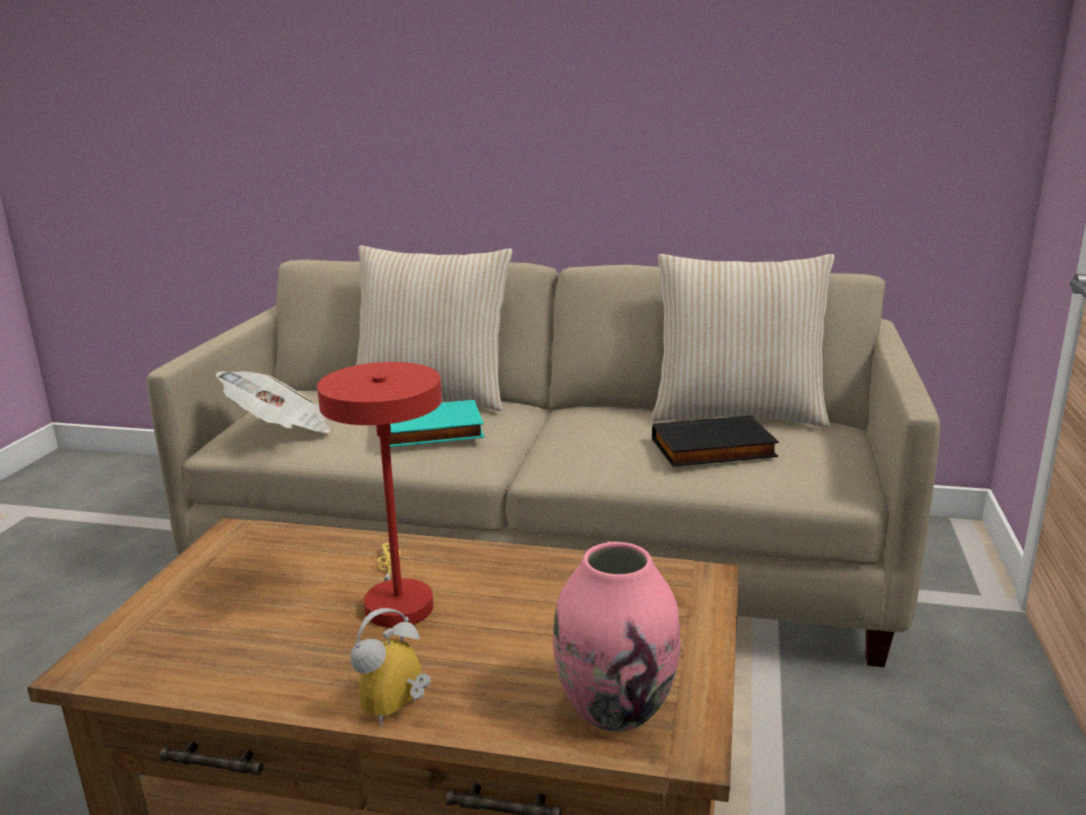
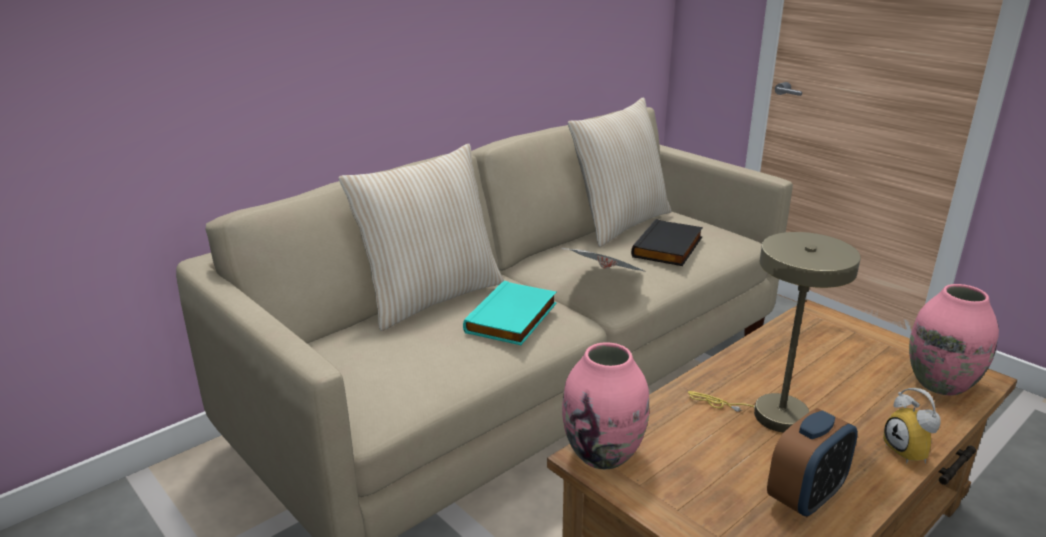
camera: 55 degrees left, 5 degrees up
(244, 655) = (805, 497): none -> alarm clock
(245, 537) = (603, 454): none -> pink vase
(280, 428) = (405, 377): newspaper -> newspaper (606, 282)
(396, 601) = (769, 415): red table lamp -> beige table lamp

